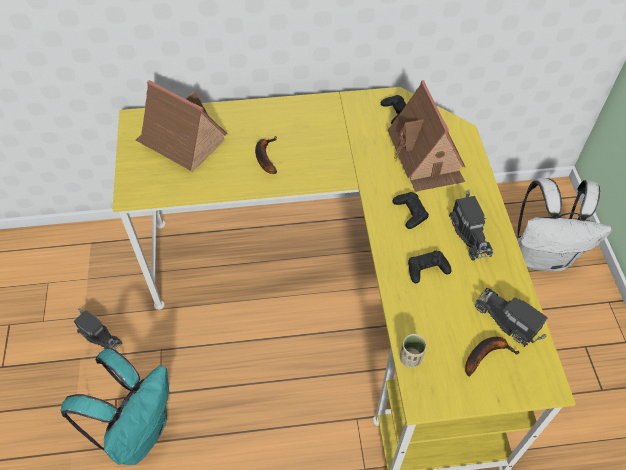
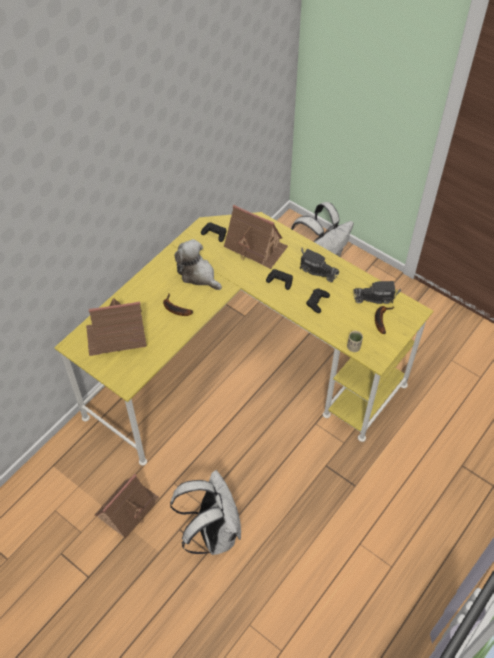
camera: 45 degrees left, 0 degrees up
(99, 336) = (127, 508): toy truck -> toy house
(138, 431) = (212, 532): turquoise backpack -> white backpack
(330, 141) = (198, 274): none -> plush toy

